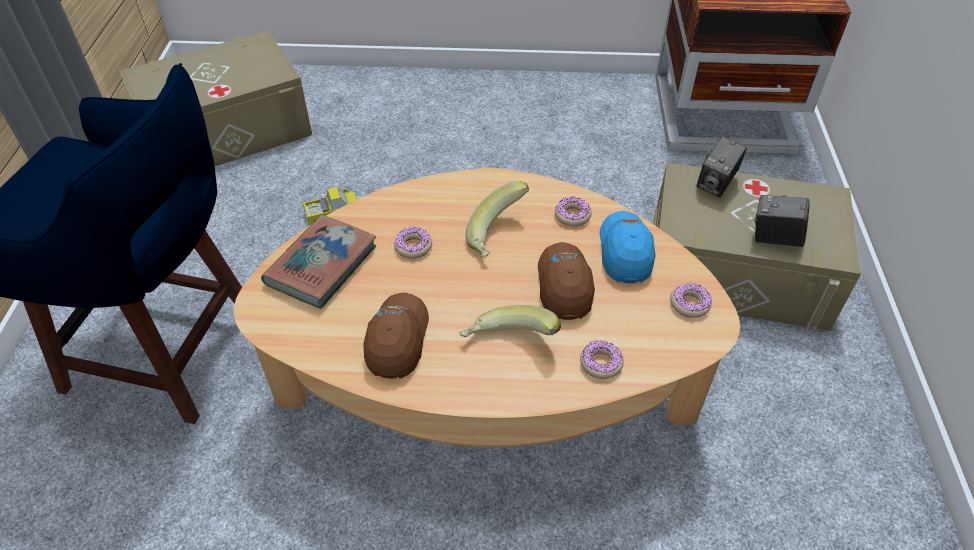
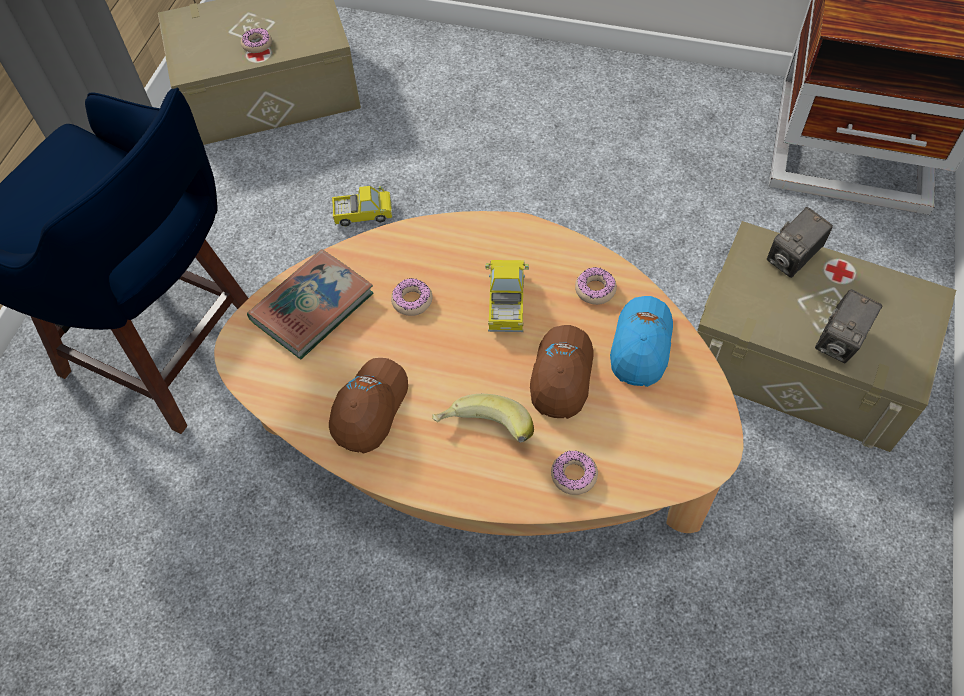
camera: 15 degrees right, 10 degrees up
(498, 236) = (506, 302): banana -> toy truck
(689, 304) = (692, 422): donut -> donut (257, 44)
(775, 238) = (839, 342): camera -> camera turned 90 degrees counterclockwise

